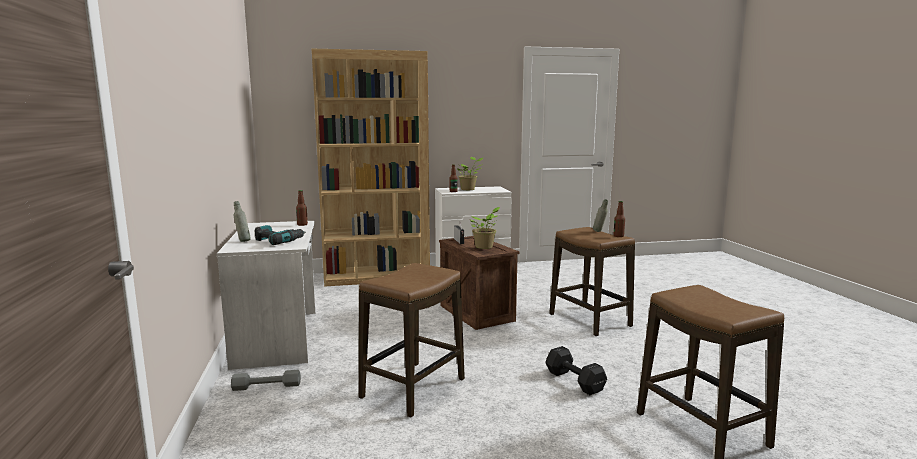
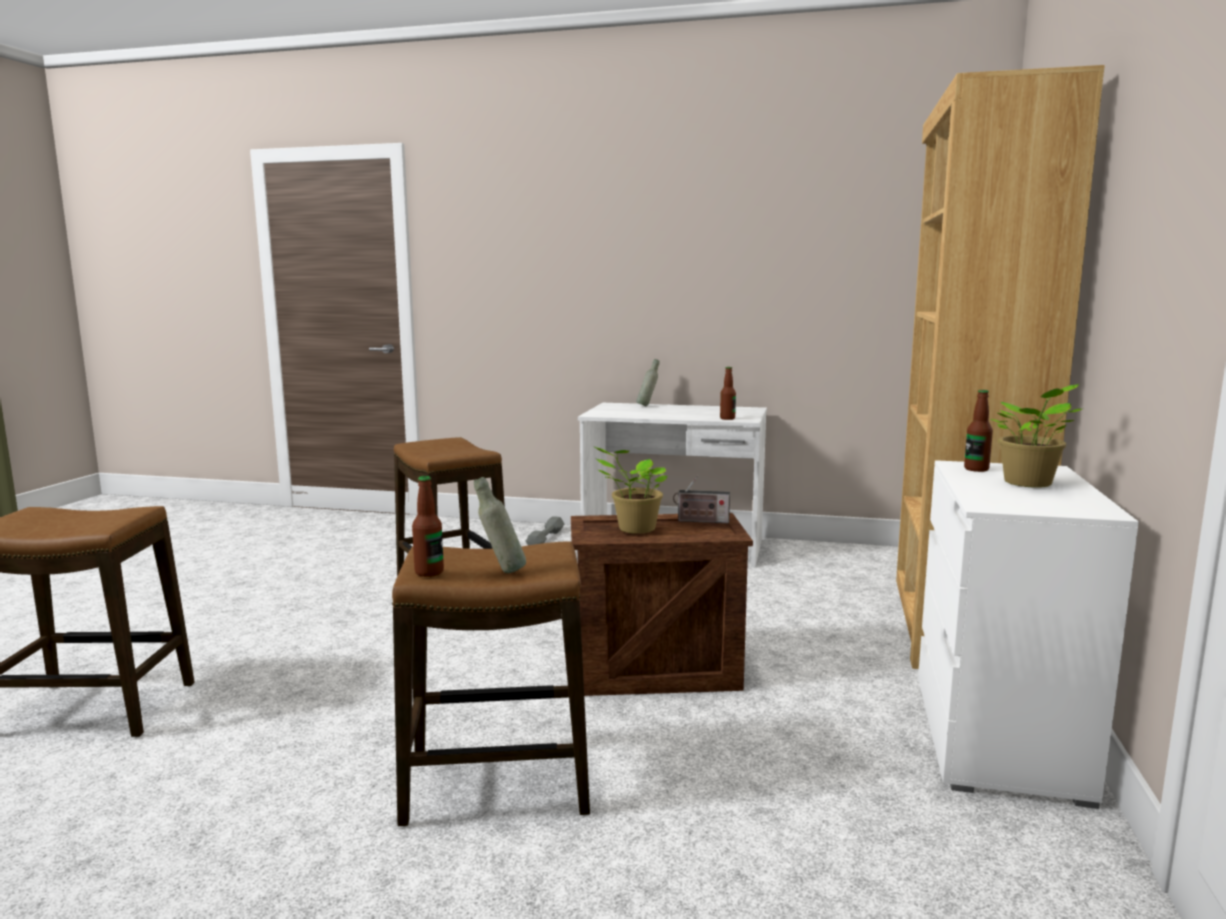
camera: 115 degrees right, 0 degrees up
(279, 241) = (631, 412): power drill -> none
(574, 381) = (323, 674): black dumbbell -> none

